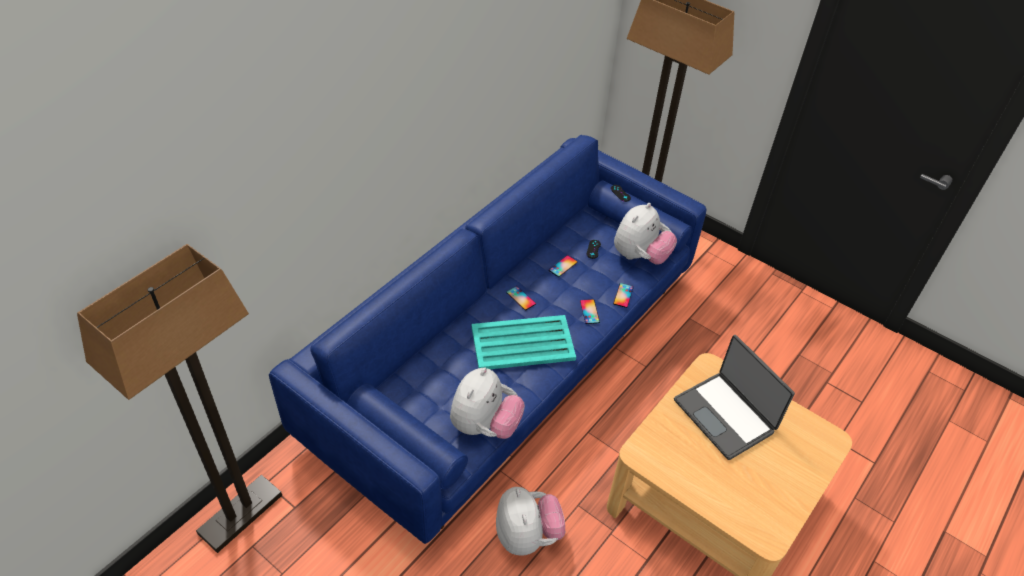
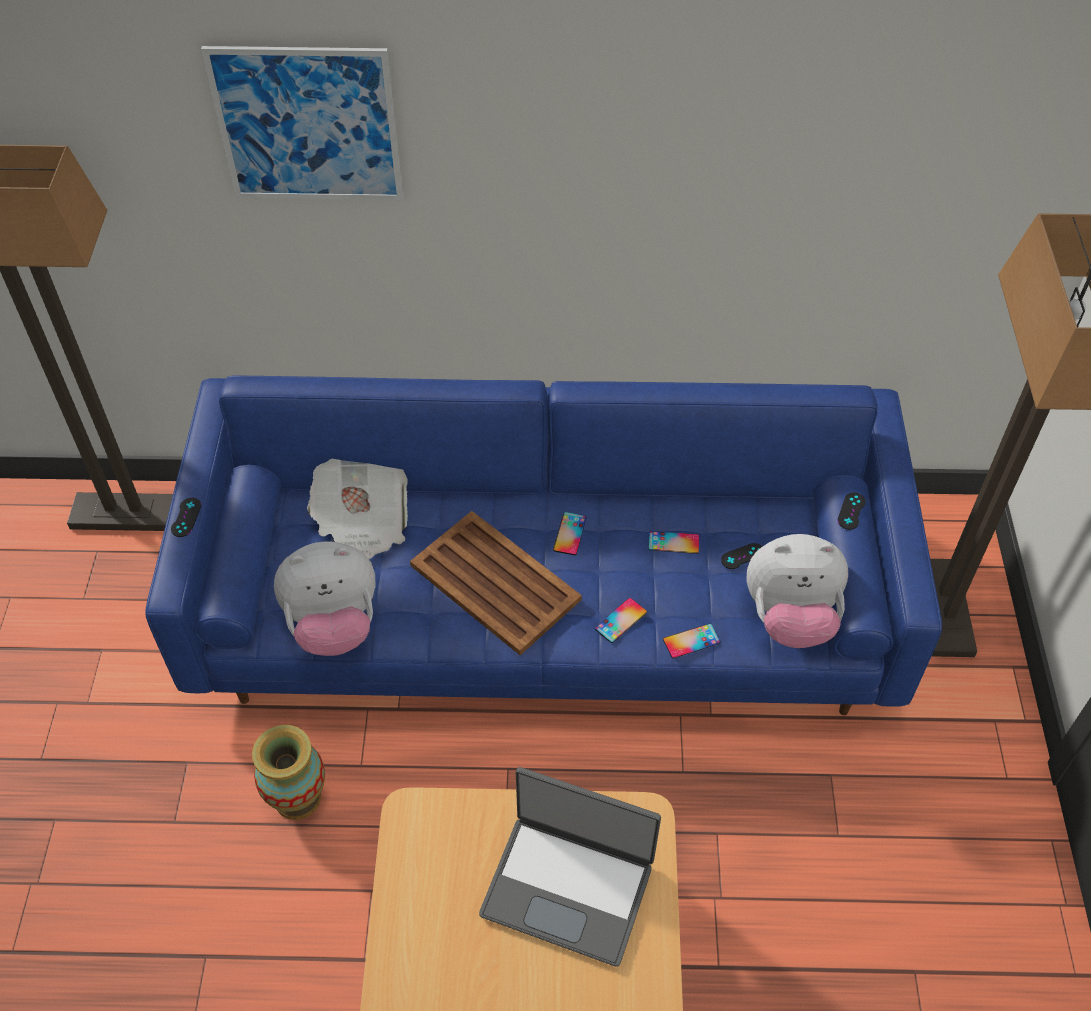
camera: 55 degrees right, 5 degrees up
(314, 143) = (307, 125): none -> picture
(372, 434) = (186, 517): none -> black game controller
(429, 374) = (362, 523): none -> newspaper
(521, 343) = (494, 581): turquoise tray -> brown tray
(527, 535) = (297, 797): plush toy -> vase
(725, 415) = (568, 887): laptop -> laptop turned 90 degrees counterclockwise

